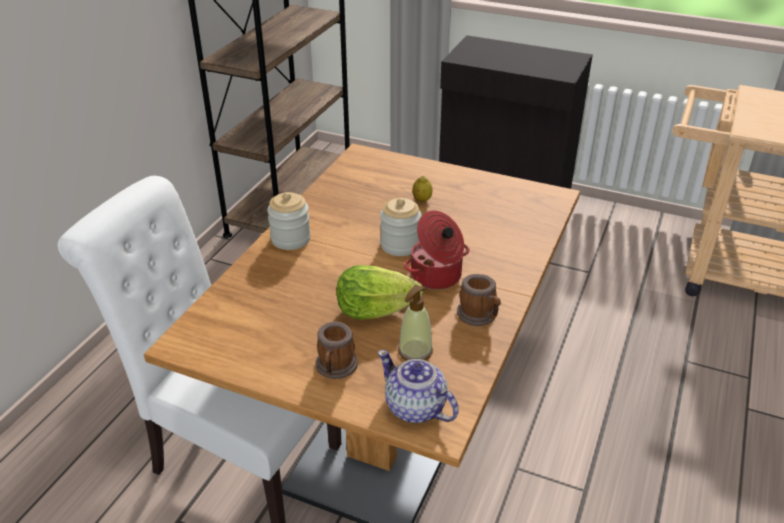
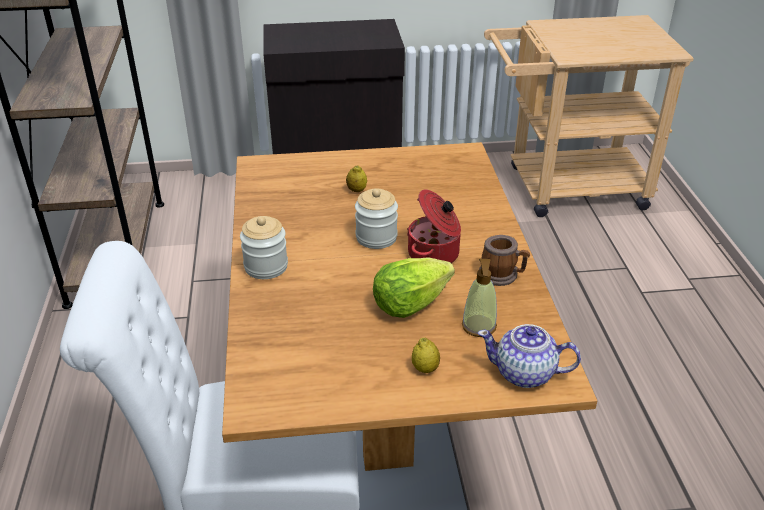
camera: 30 degrees left, 0 degrees up
(335, 368) = (425, 368): mug -> lemon

